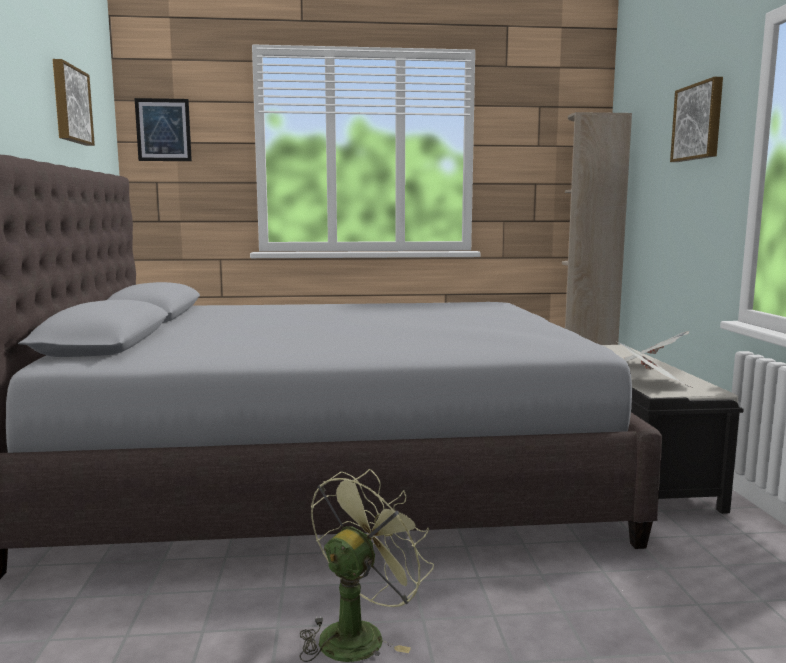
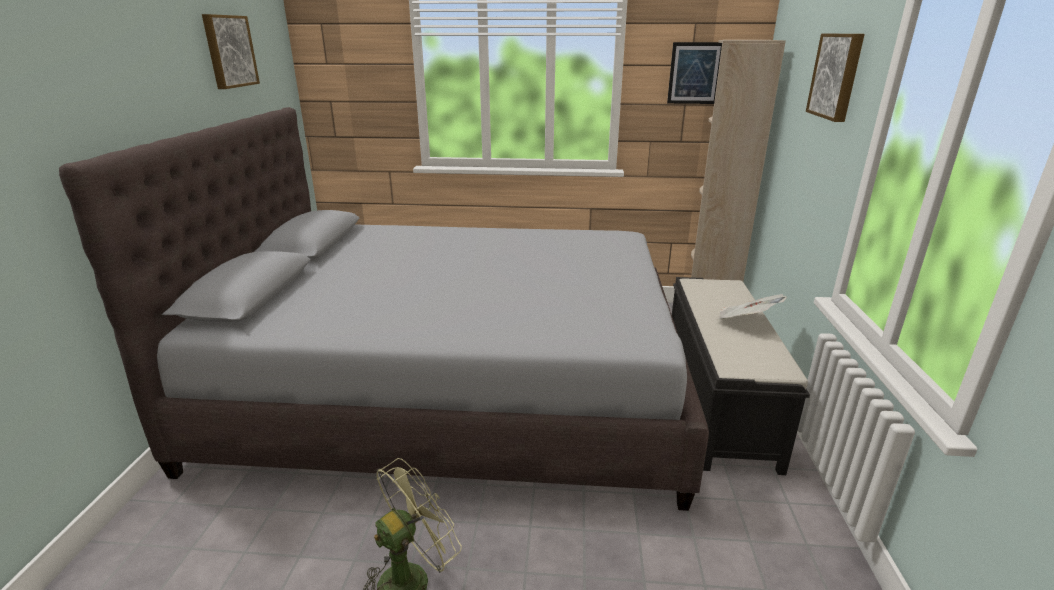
camera: 10 degrees right, 15 degrees up
(163, 130) = (331, 52): picture -> picture (695, 73)
(651, 383) = (732, 353): newspaper -> none

